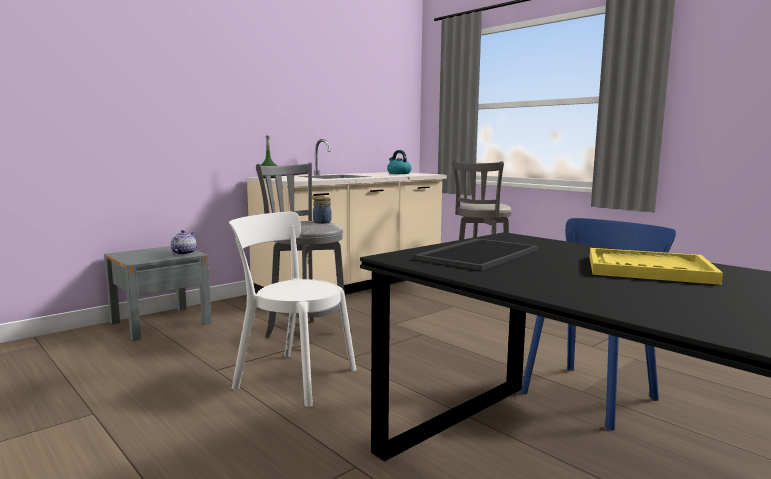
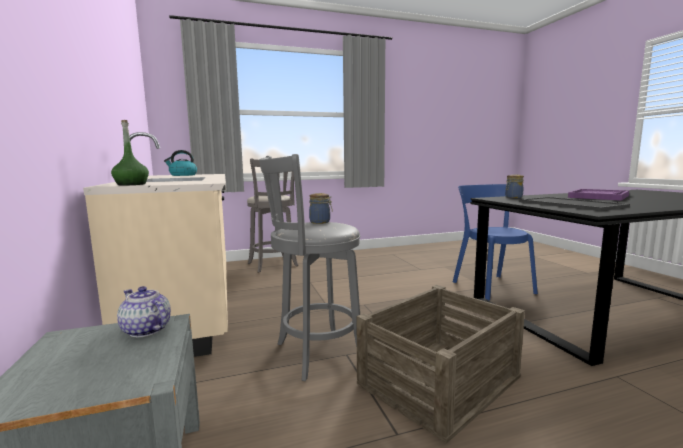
camera: 65 degrees left, 0 degrees up
(291, 377) = (438, 380): white chair -> crate
(541, 241) = (513, 197): none -> jar
(648, 269) = (598, 196): yellow tray -> purple tray

